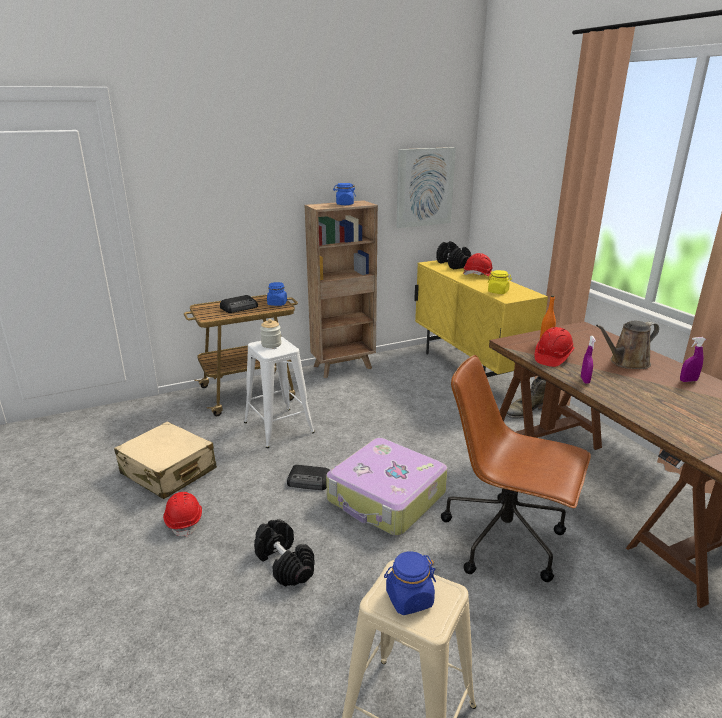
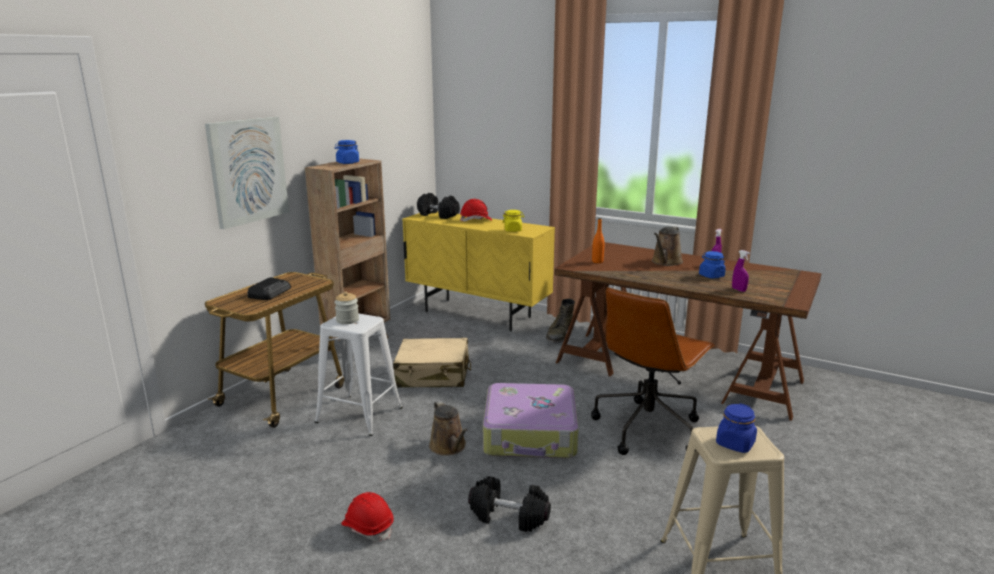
camera: 35 degrees left, 5 degrees down
(168, 471) = (288, 495): beige suitcase -> beige suitcase (433, 375)
(277, 303) = (308, 280): blue jar -> blue jar (711, 276)
(309, 481) = (449, 447): radio -> brown watering can
(424, 187) = (399, 140): picture -> picture (248, 171)
(506, 539) = (647, 428): brown office chair -> brown office chair turned 45 degrees counterclockwise
(552, 357) = (617, 270): red hard hat -> none
(585, 380) = (659, 279): purple spray bottle -> purple spray bottle (738, 290)

